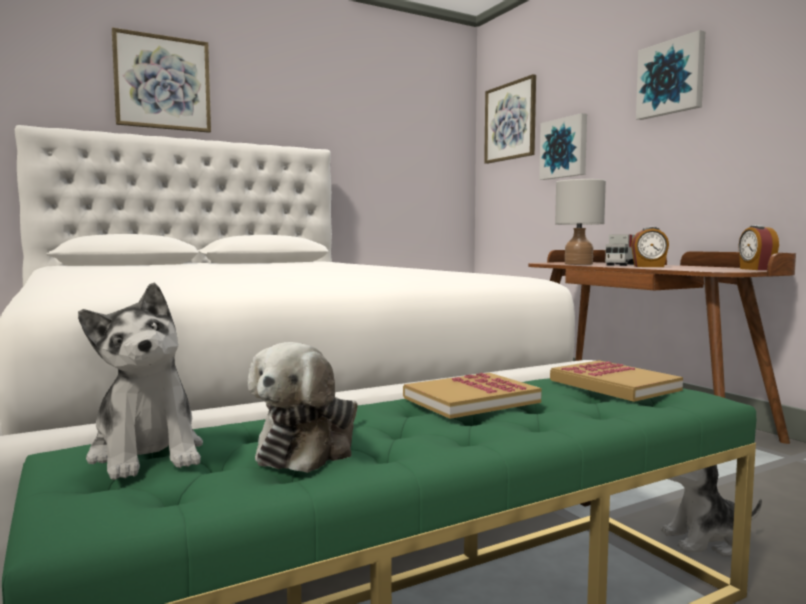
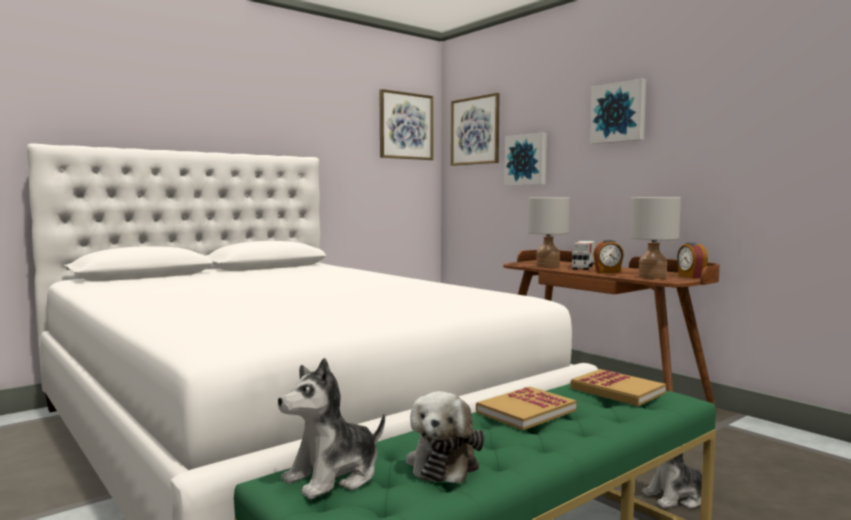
camera: 10 degrees left, 0 degrees up
(148, 454) = (334, 476): plush toy -> plush toy turned 90 degrees clockwise
(162, 83) = (163, 97): picture -> picture (406, 126)
(703, 269) = (652, 277): none -> grey table lamp

